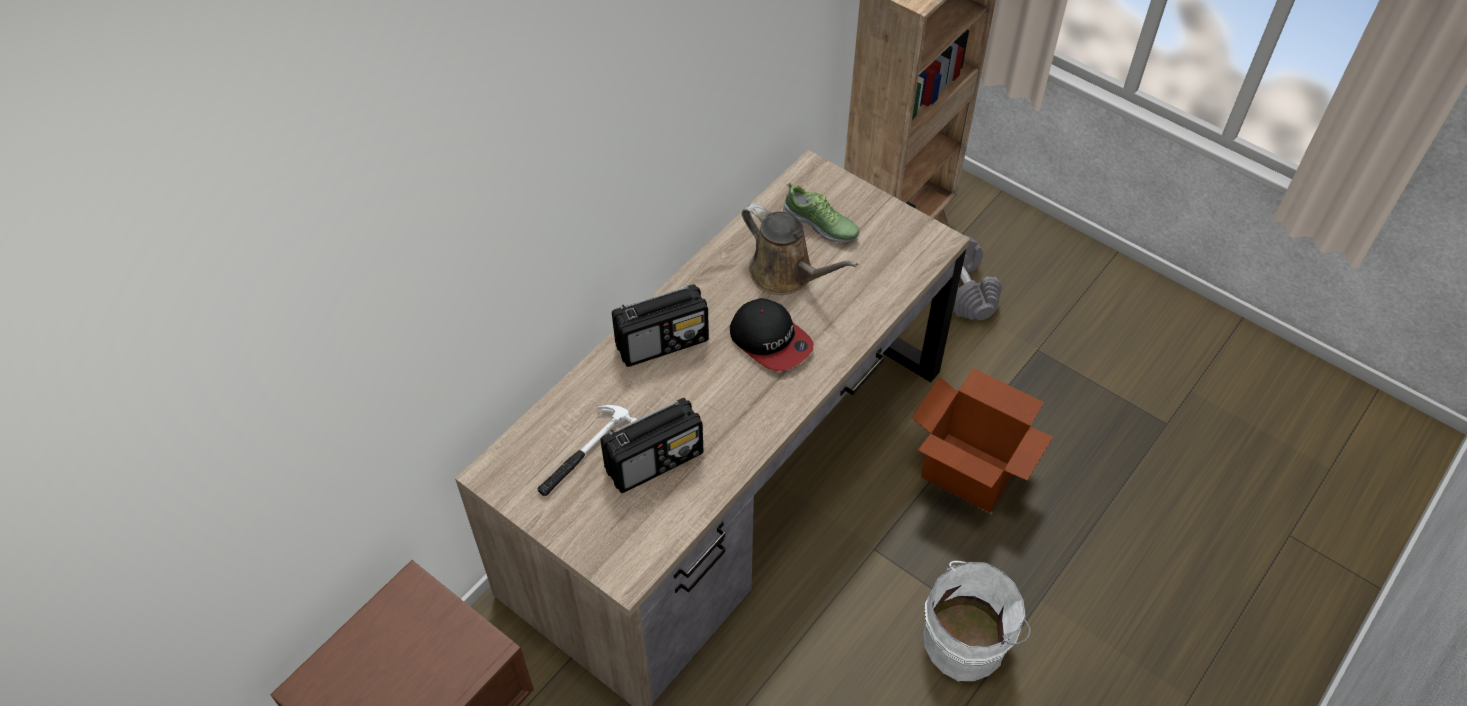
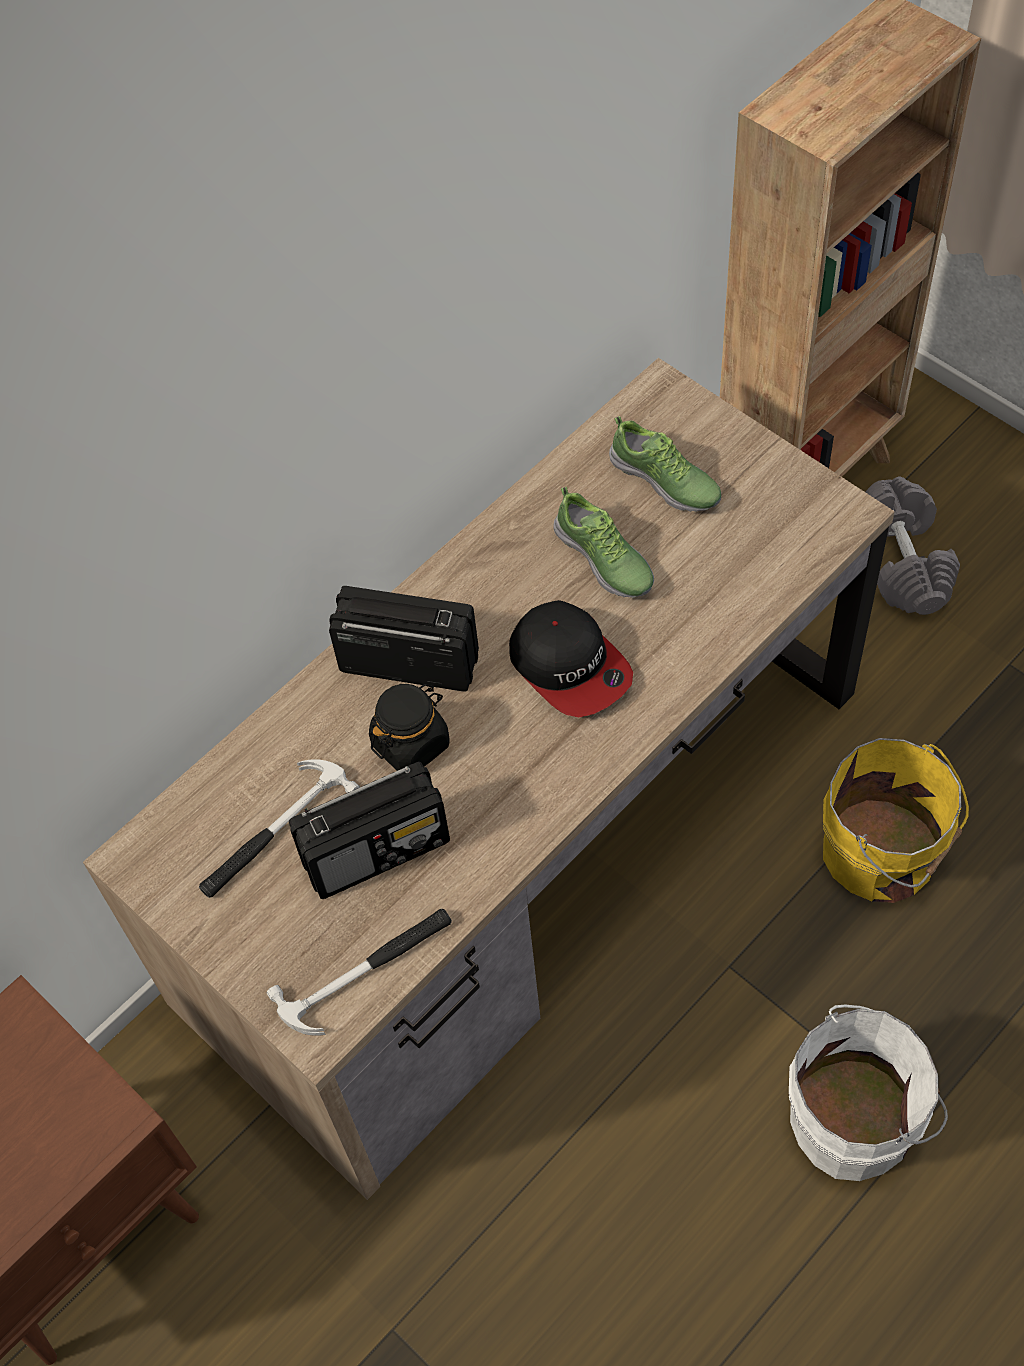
camera: 10 degrees right, 5 degrees up
(656, 536) = (367, 970): none -> hammer
(663, 342) = (408, 662): radio -> radio turned 150 degrees counterclockwise
(670, 393) = (411, 743): none -> black jar
(786, 274) = (604, 560): brown watering can -> shoe
(969, 472) = (884, 854): cardboard box -> yellow bucket

